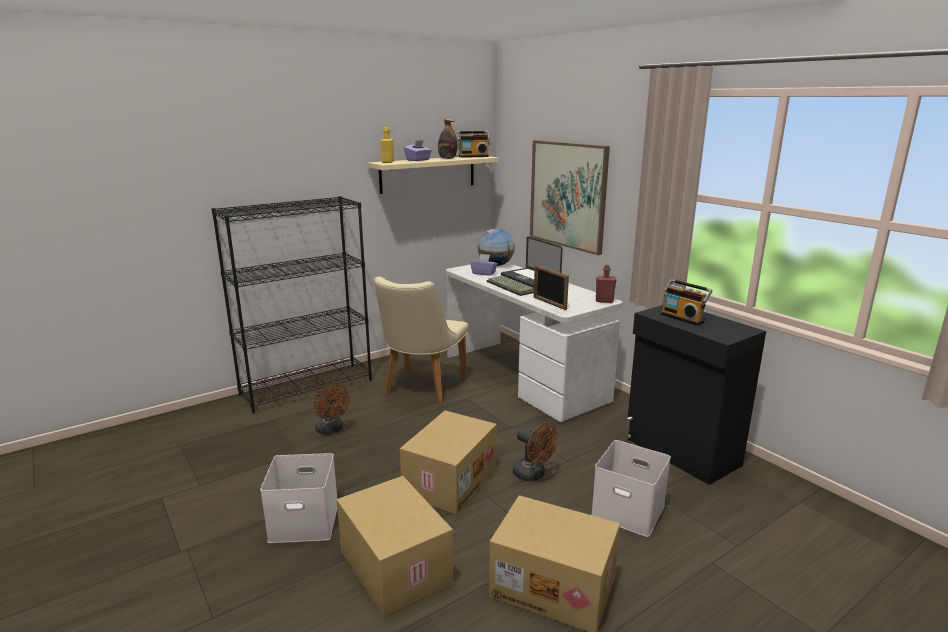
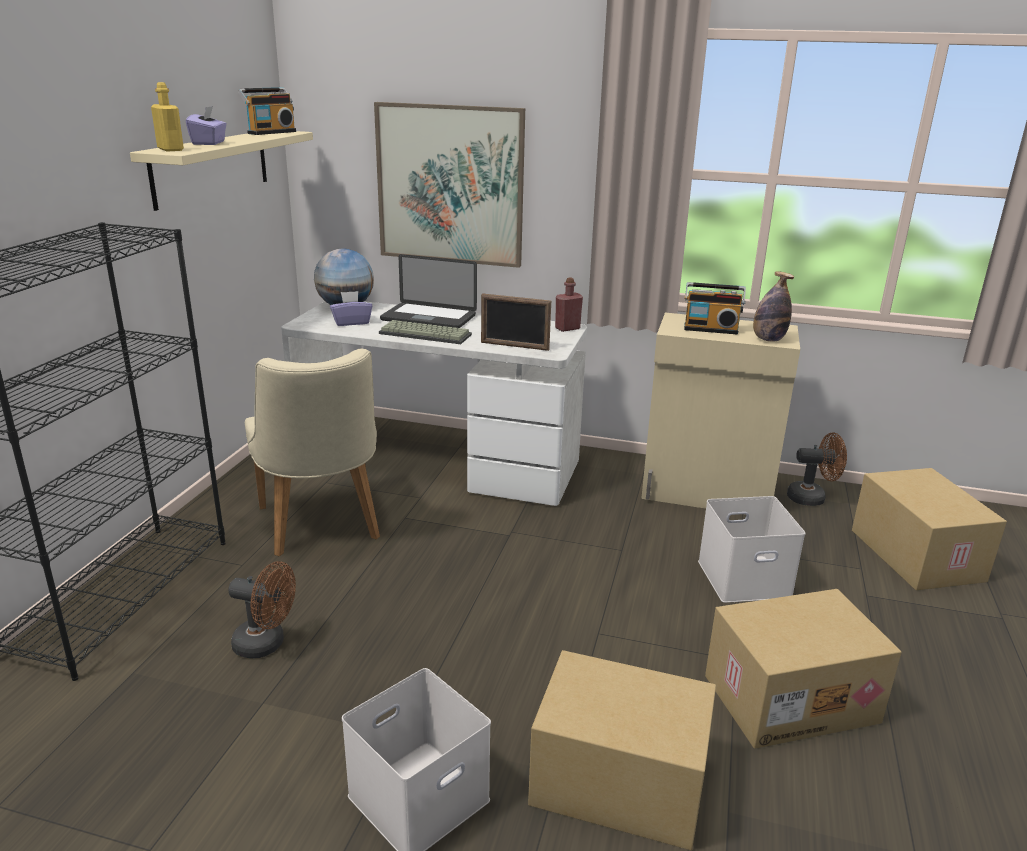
camera: 40 degrees left, 5 degrees up
(447, 158) = (244, 138): bottle -> bottle (768, 339)
(449, 481) = (531, 637): cardboard box -> cardboard box (914, 554)
(533, 475) = (610, 583): brown fan -> brown fan (812, 498)
(681, 452) = (707, 493): black cabinet -> beige cabinet

